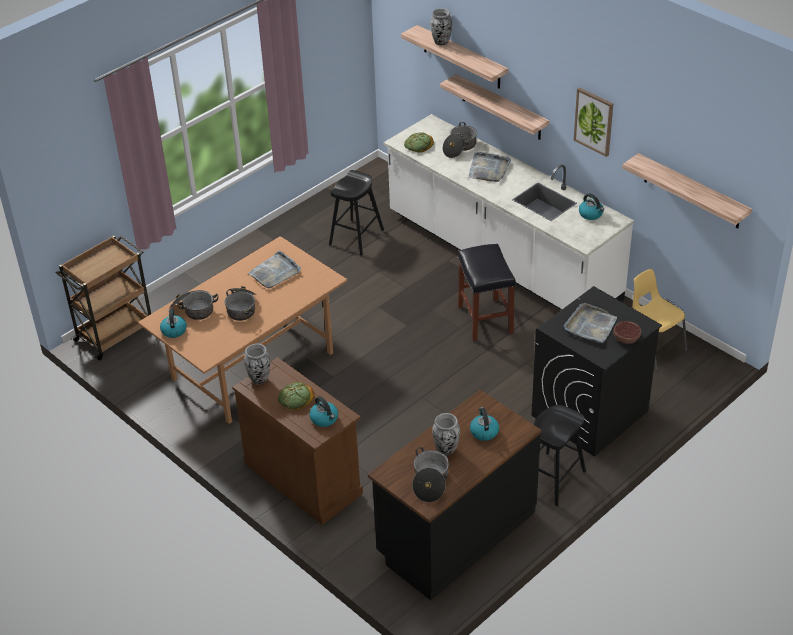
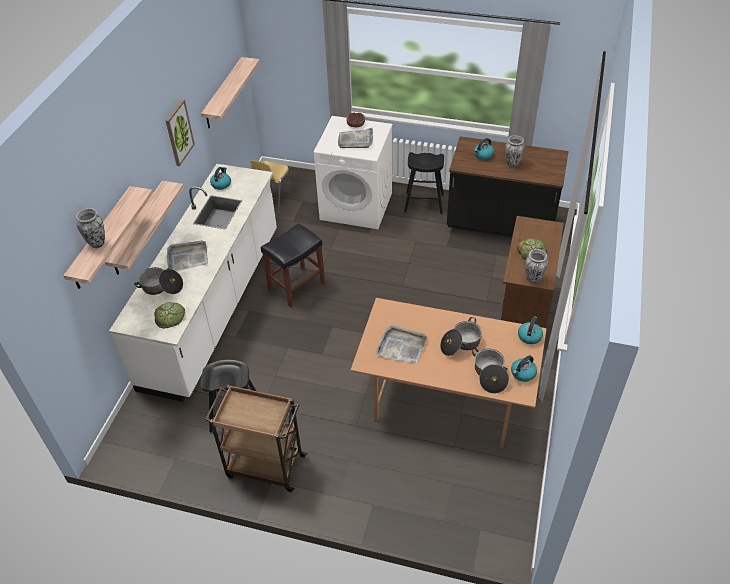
camera: 120 degrees left, 5 degrees up
(115, 333) = (486, 532): brown cart -> brown cart (264, 466)
(324, 419) = (535, 229): kettle -> kettle (529, 336)
(430, 482) = (542, 160): cooking pot -> none
(589, 414) = (357, 206): black washing machine -> white washing machine

